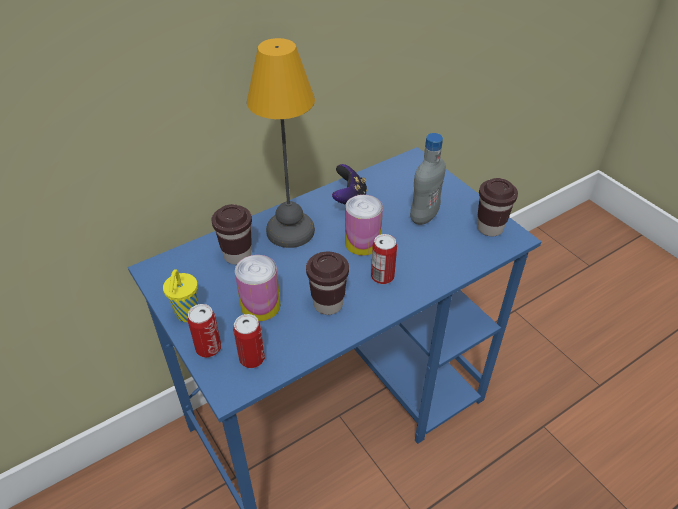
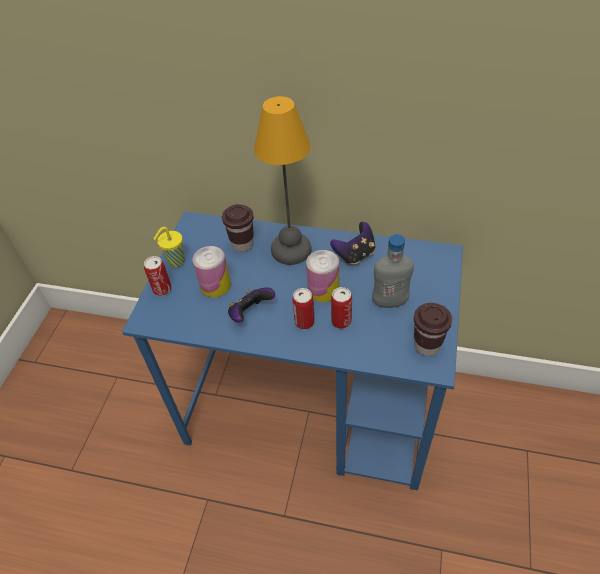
camera: 50 degrees right, 5 degrees up
(252, 358) = (173, 313): can -> can (341, 321)
(328, 304) = (250, 314): brown cup -> game controller

